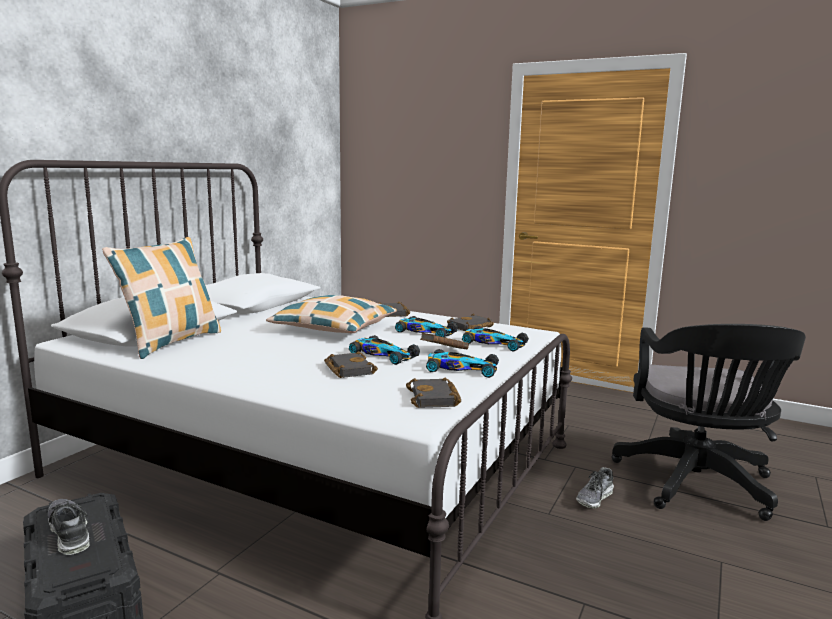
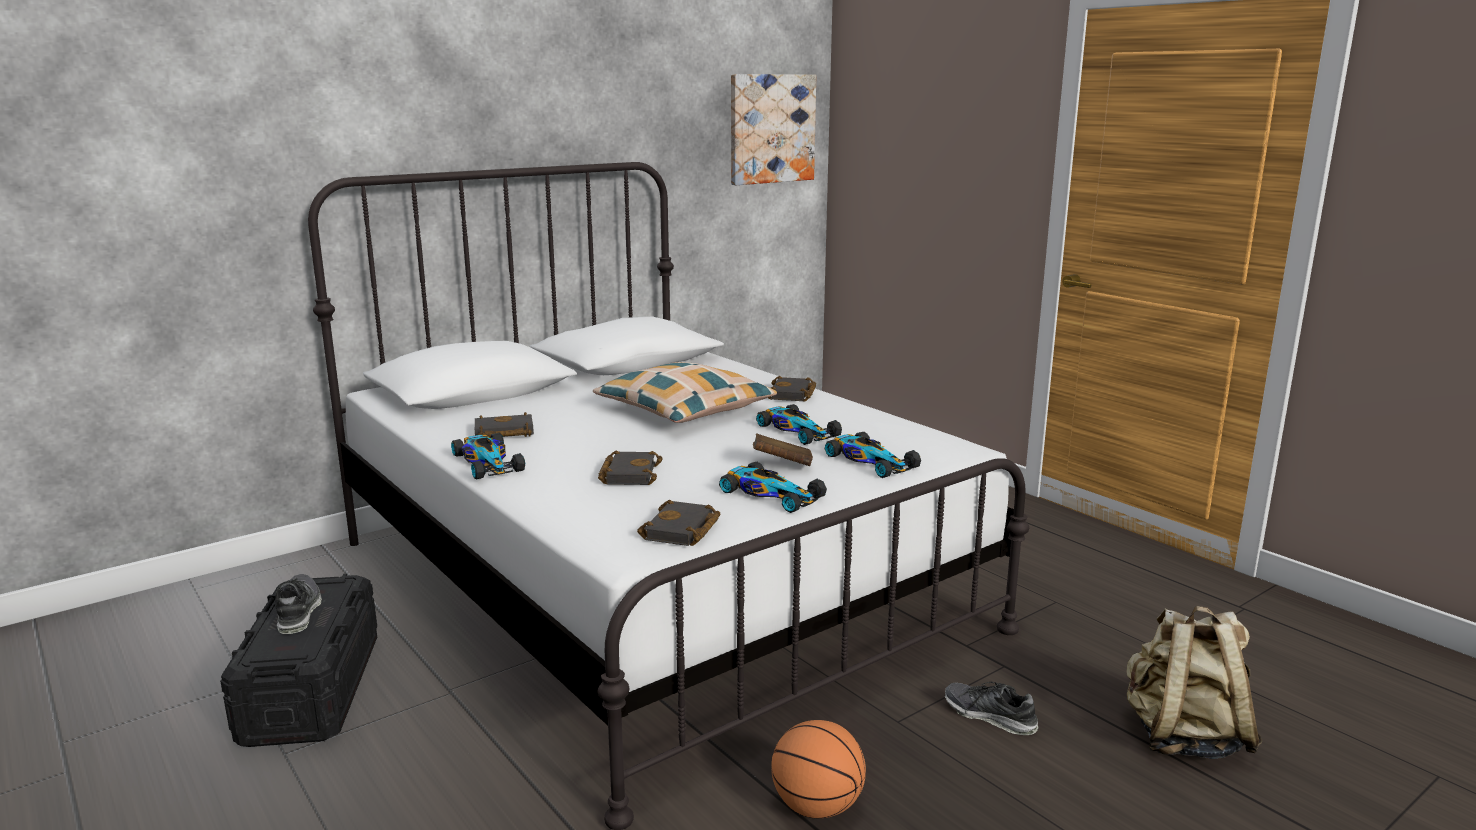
camera: 25 degrees right, 5 degrees up
(171, 342) = (476, 408): pillow -> none
(311, 148) = (771, 129): none -> picture
(382, 355) = (696, 459): toy car -> toy car (487, 462)
(470, 327) = (873, 430): black book -> black book (502, 433)
(551, 582) = (817, 807): none -> basketball
(595, 498) = (989, 716): shoe -> shoe turned 60 degrees clockwise
(697, 485) = (1183, 737): black office chair -> beige backpack

